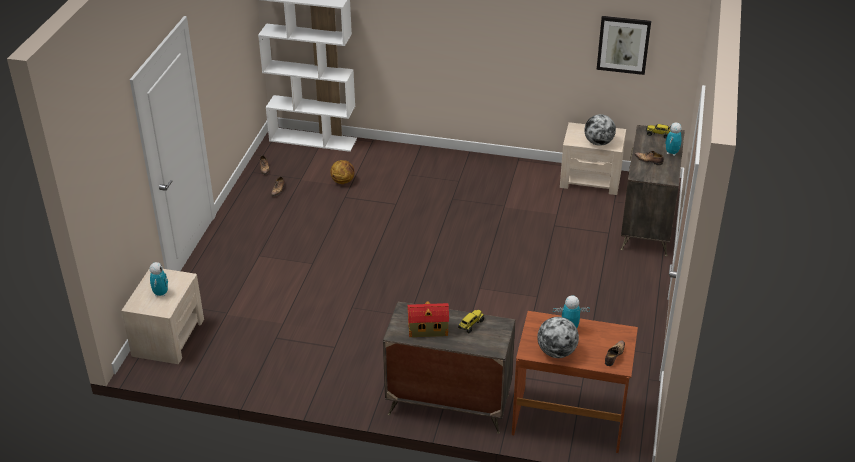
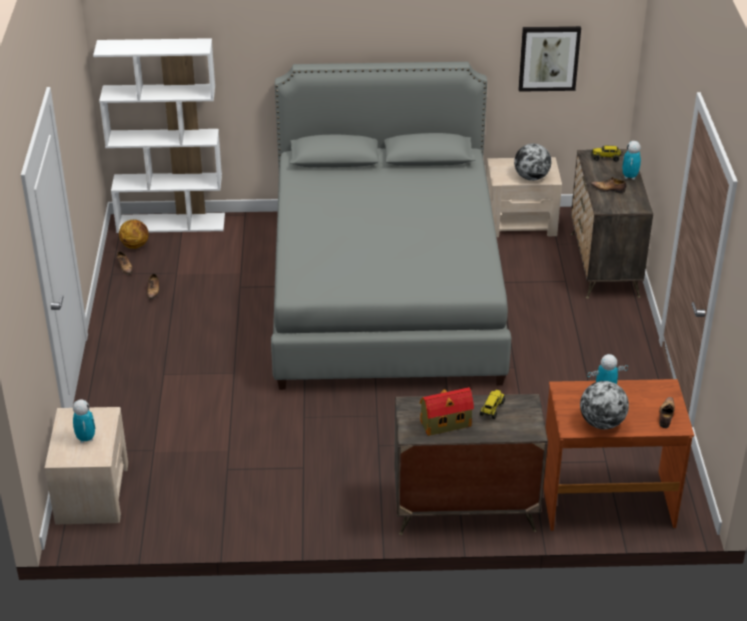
camera: 15 degrees left, 0 degrees up
(343, 181) = (230, 268): basketball -> basketball (135, 245)
(456, 219) = (385, 293): none -> grey bed

